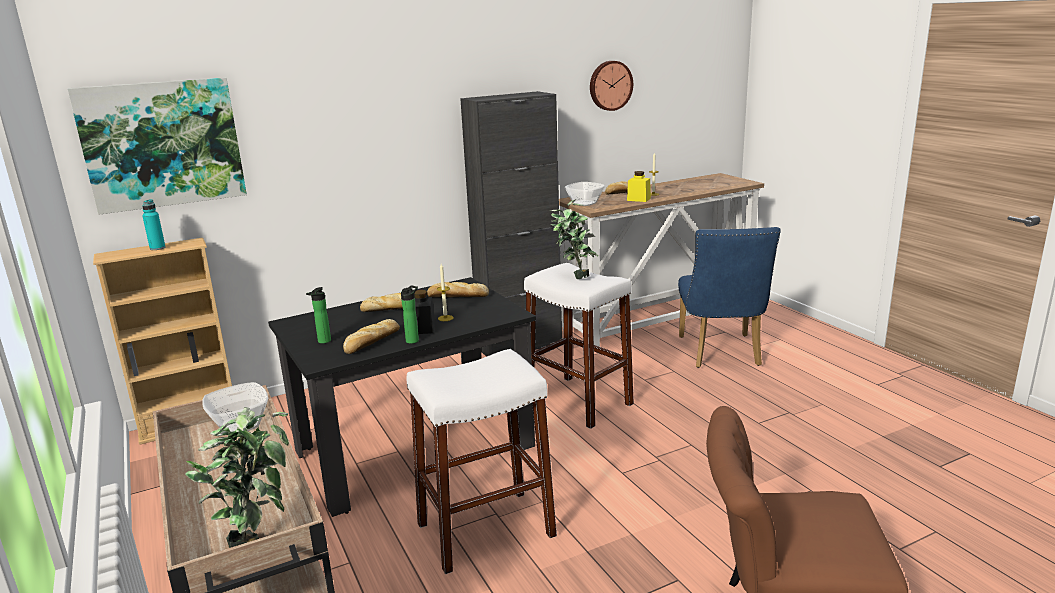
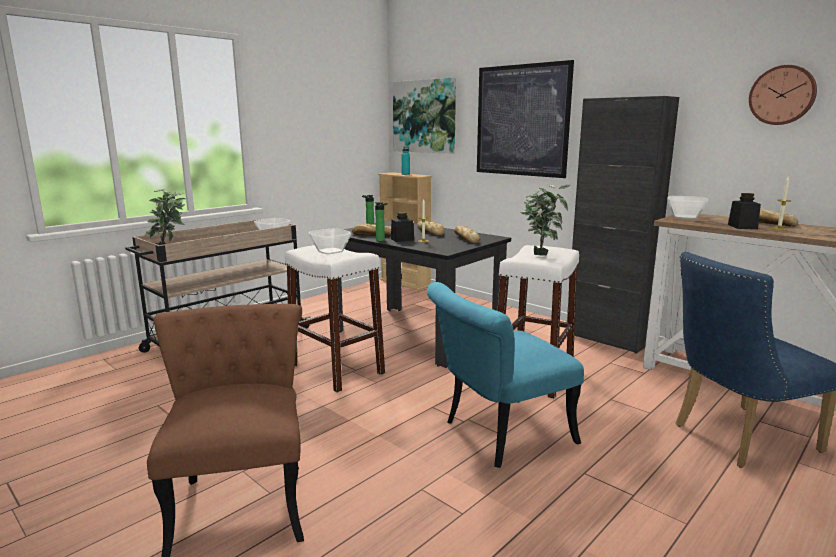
camera: 70 degrees right, 5 degrees down
(358, 132) = (521, 120): none -> picture
(470, 374) = (330, 251): none -> bowl
(638, 199) = (742, 226): yellow jar -> black jar
(692, 447) = (498, 435): none -> turquoise chair

